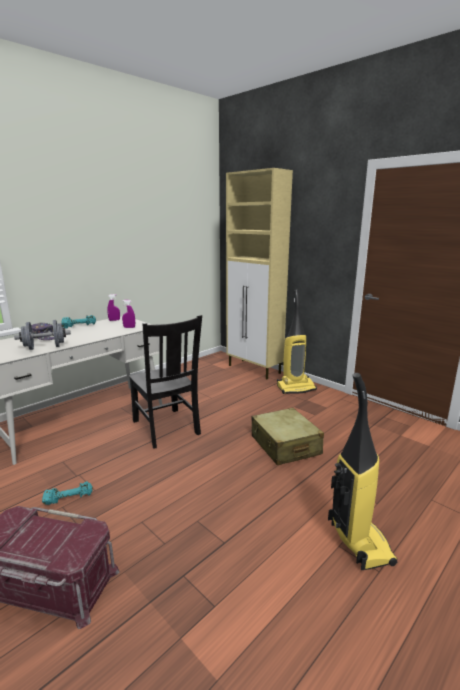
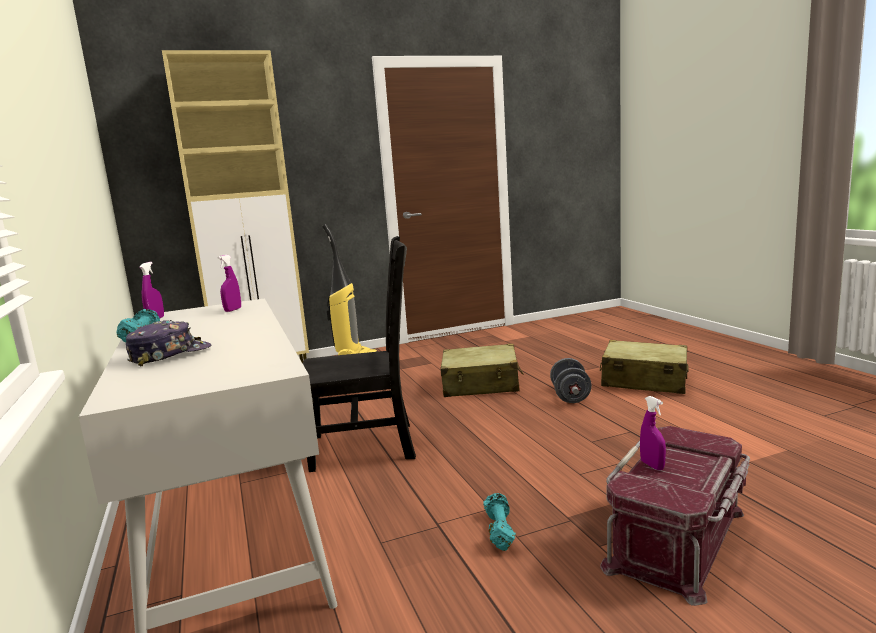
camera: 65 degrees left, 5 degrees down
(44, 525) = (652, 465): none -> purple spray bottle
(45, 347) = (254, 348): grey dumbbell -> grey dumbbell (570, 396)
(357, 541) = (644, 381): vacuum cleaner -> beige suitcase

